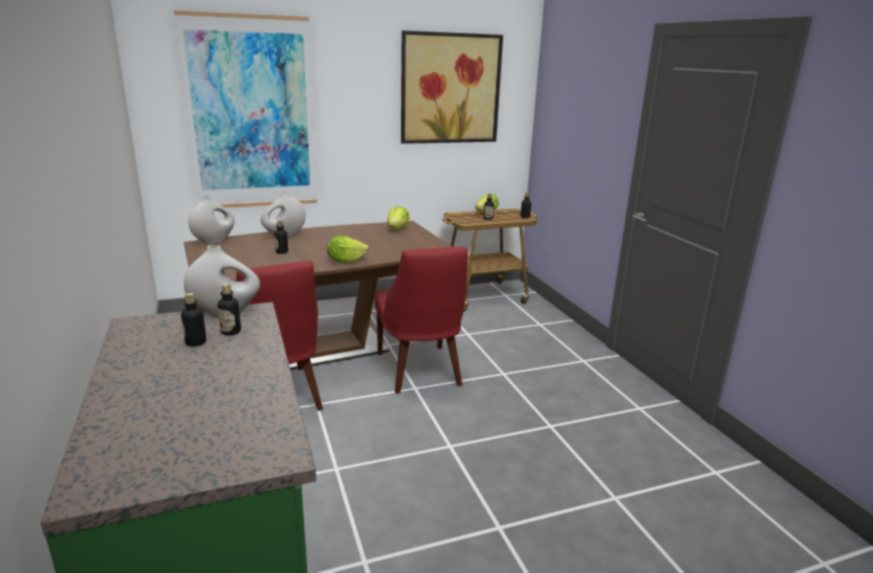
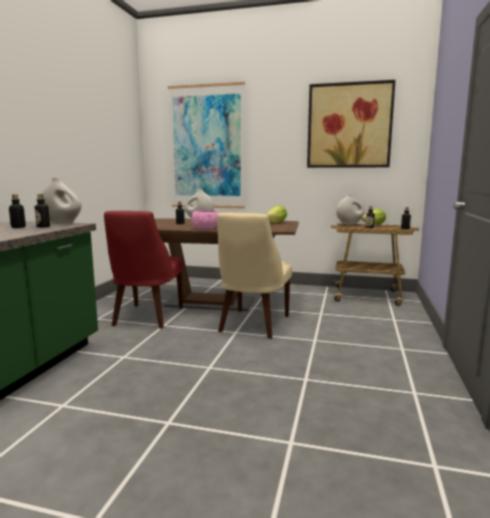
camera: 35 degrees right, 10 degrees down
(214, 241) = (157, 219): white vase -> white vase (349, 224)
(345, 261) = (205, 228): lettuce -> pink bowl
(419, 371) = (253, 325): red chair -> beige chair

